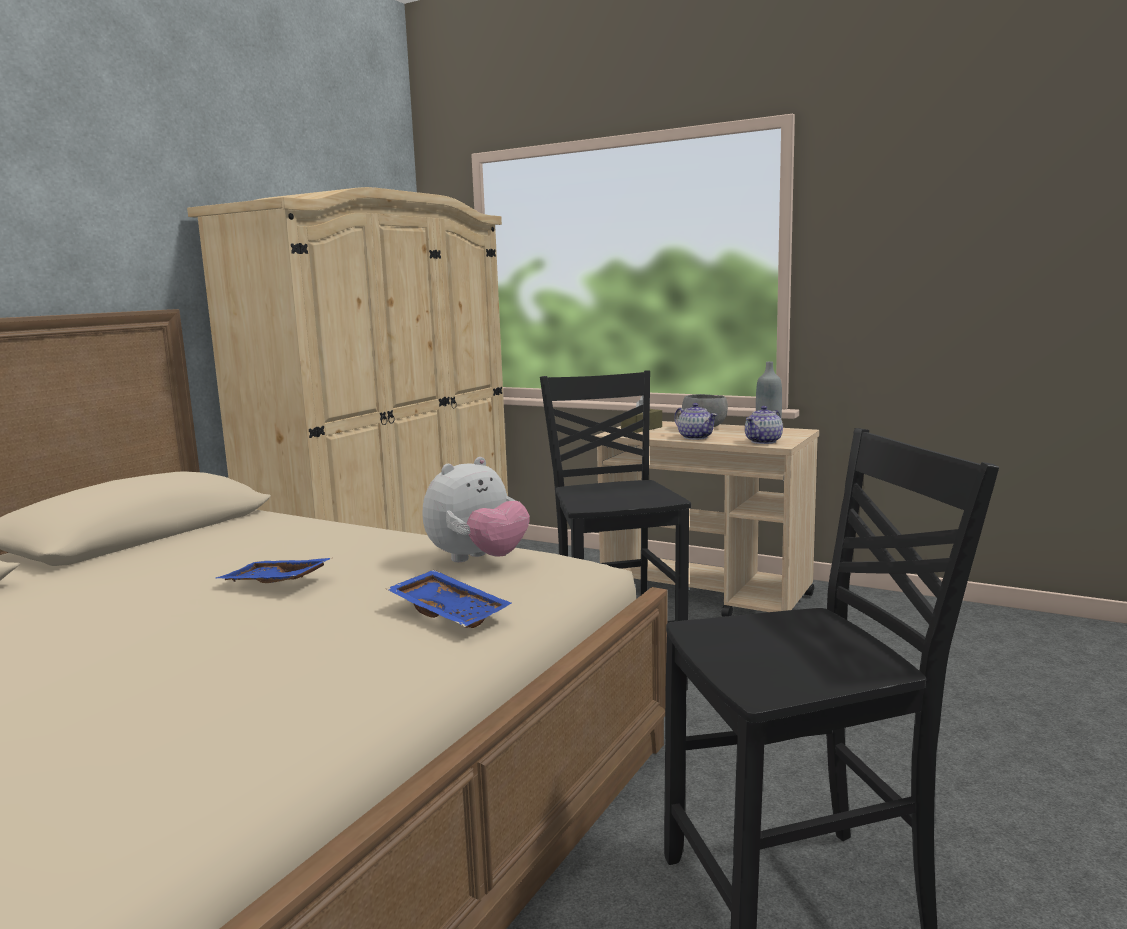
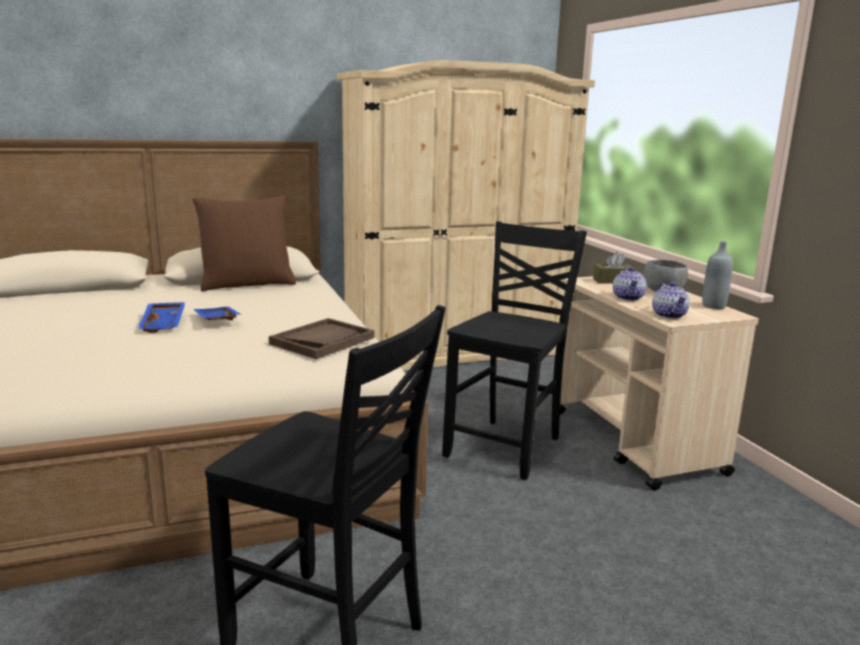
camera: 40 degrees right, 5 degrees up
(182, 536) = (247, 284): none -> brown pillow
(451, 611) = (239, 363): blue tray -> blue tray (164, 324)
(478, 560) = (322, 341): plush toy -> brown tray
(764, 441) = (669, 315): teapot -> teapot turned 90 degrees counterclockwise

